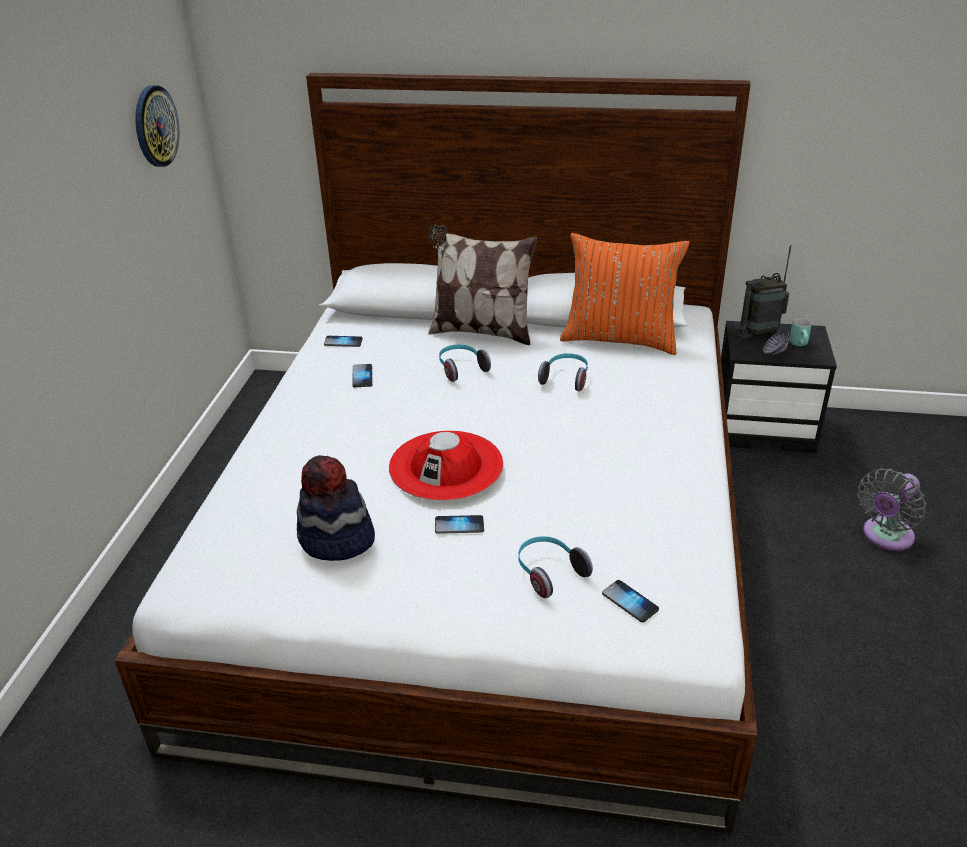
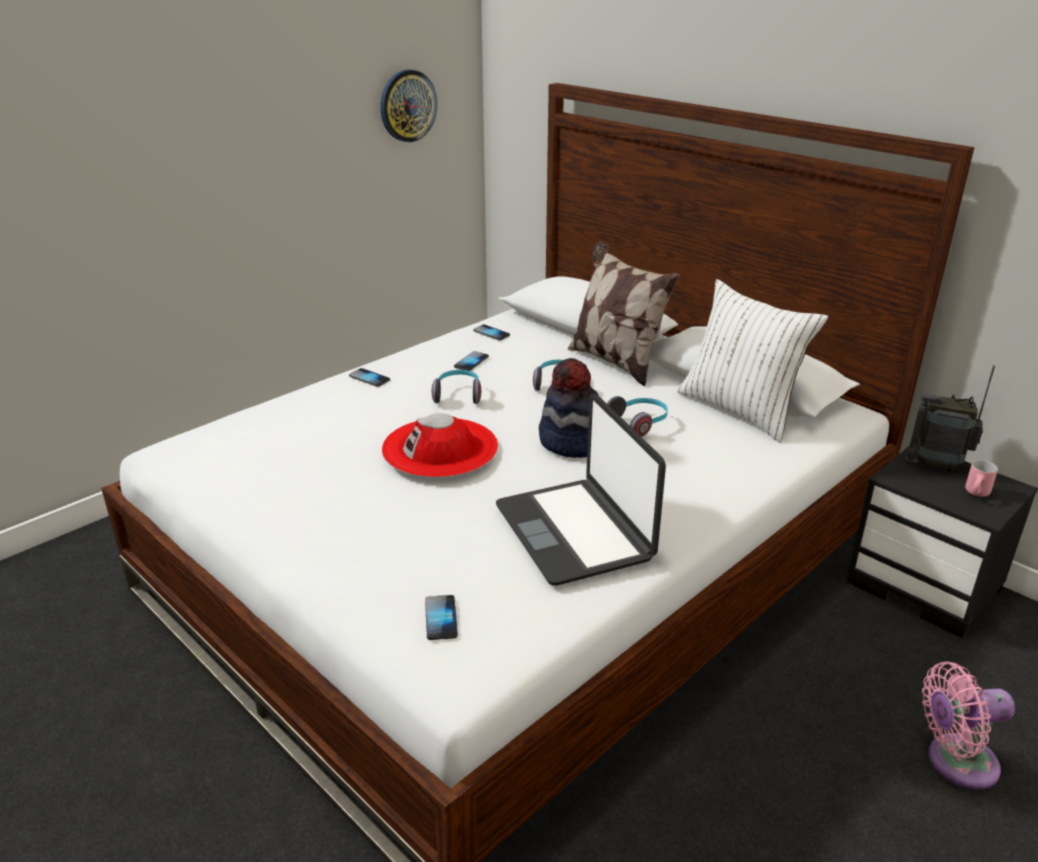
camera: 35 degrees right, 5 degrees down
(336, 539) = (289, 463): hat -> hat (571, 442)
(459, 525) = (391, 496): phone -> phone (369, 378)
(549, 572) = (408, 562): headphones -> headphones (458, 395)
(620, 339) = (740, 410): orange pillow -> white pillow
(633, 487) = (575, 532): none -> laptop
(774, 352) = (932, 490): bowl -> none
(800, 345) = (977, 494): turquoise mug -> pink mug
(885, 537) = (955, 762): grey fan -> pink fan

